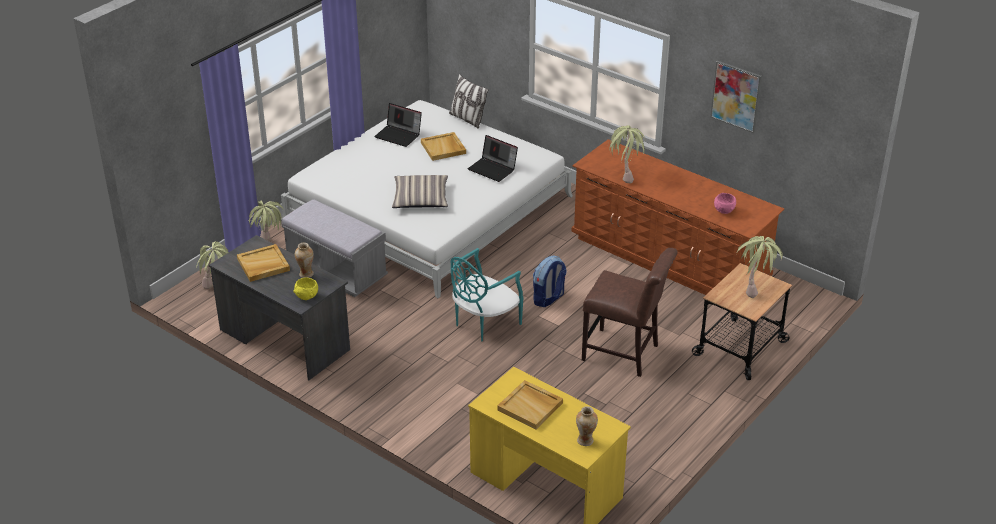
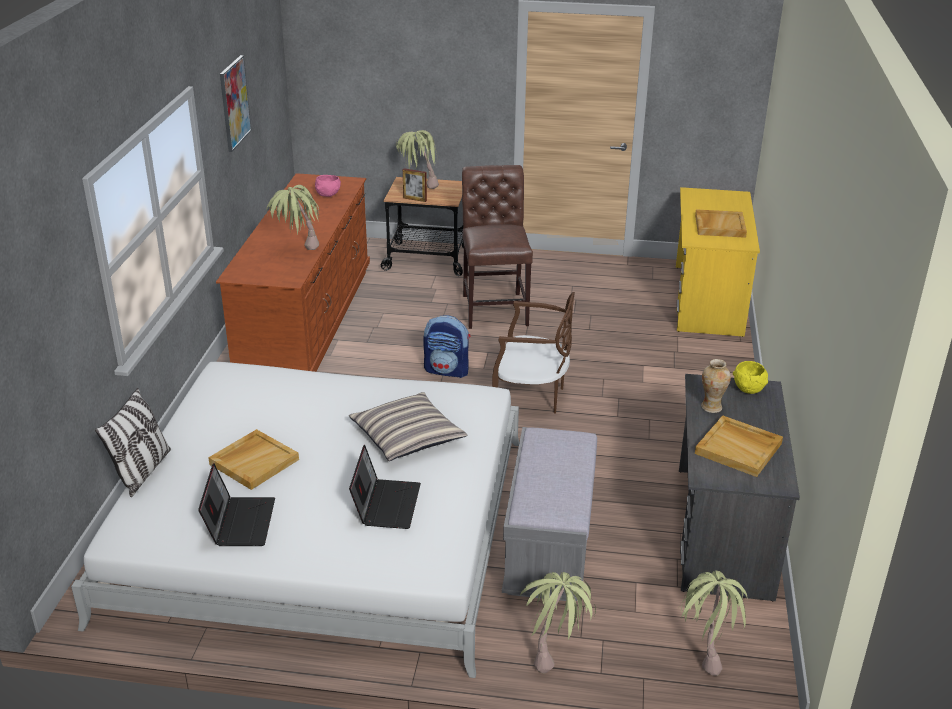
camera: 120 degrees left, 5 degrees down
(484, 323) = (531, 397): turquoise chair -> brown chair
(493, 169) = (287, 399): laptop -> laptop (386, 504)
(585, 440) = (722, 198): vase -> none
(731, 279) = (415, 199): none -> picture frame

